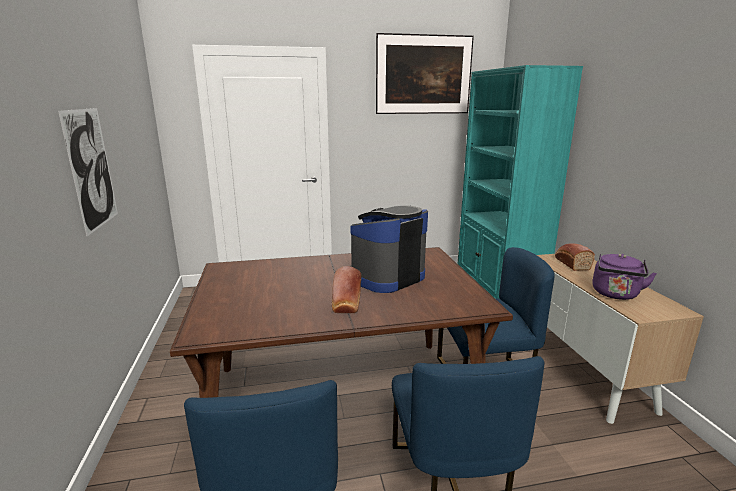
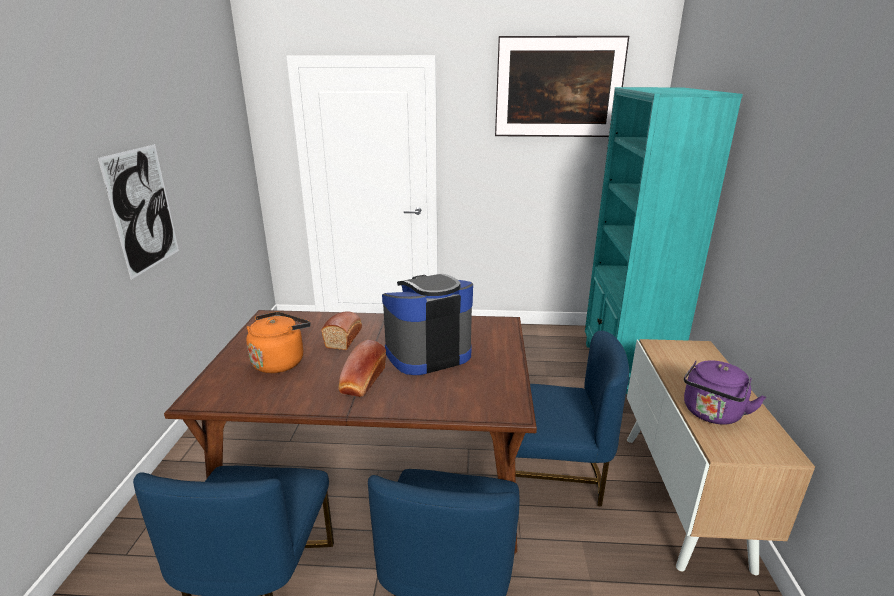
camera: 15 degrees right, 5 degrees up
(259, 297) = (280, 361): none -> orange kettle
(571, 263) = (686, 358): bread -> bread (344, 337)

